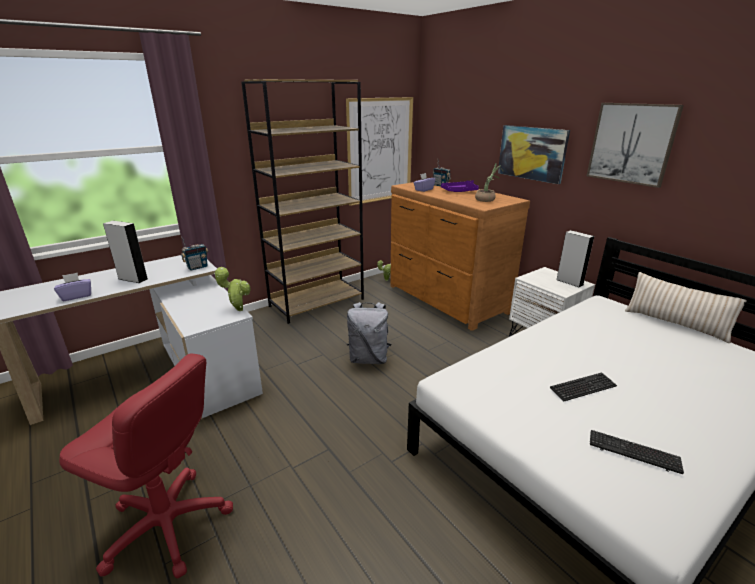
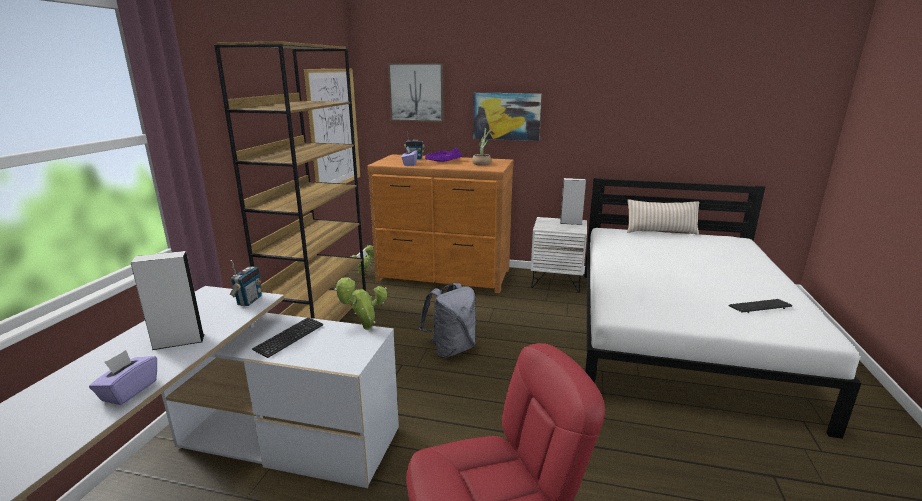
camera: 40 degrees left, 5 degrees down
(582, 388) = (686, 284): keyboard -> keyboard (289, 338)
(631, 143) = (597, 100): picture -> picture (416, 92)

